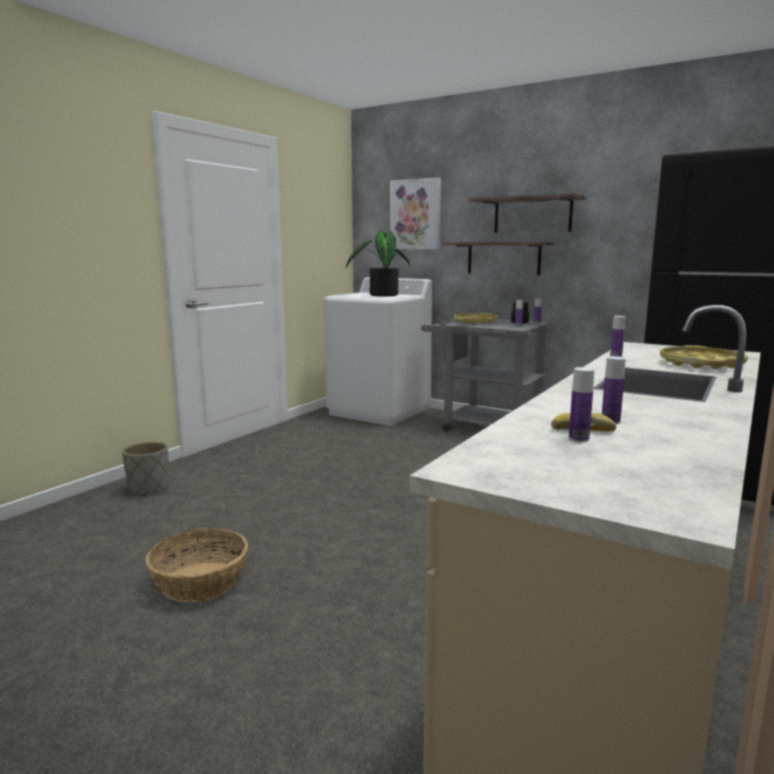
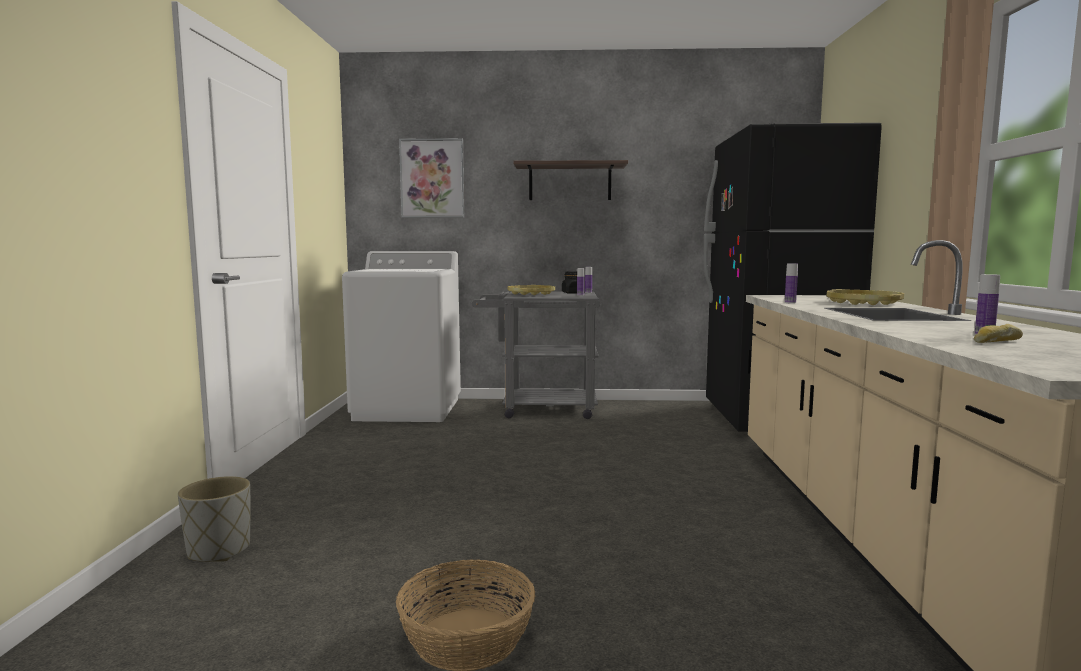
camera: 30 degrees left, 5 degrees down
(380, 295) = (408, 269): potted plant -> none
(503, 258) = (540, 227): shelf -> none
(578, 439) = (1020, 346): bottle -> none

